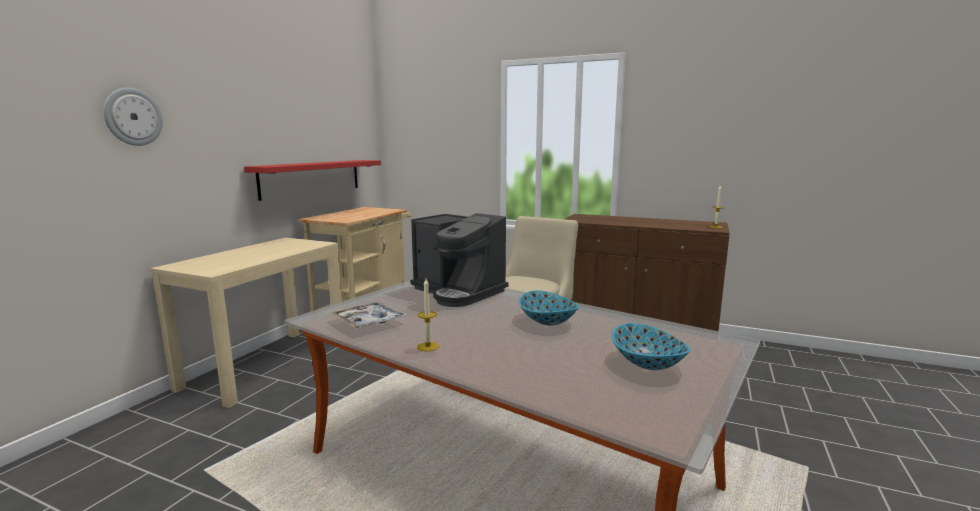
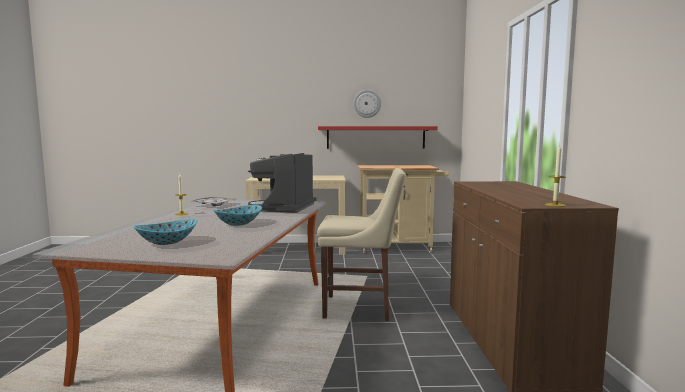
camera: 65 degrees right, 5 degrees down
(133, 117) = (256, 99): wall clock -> wall clock (367, 103)

